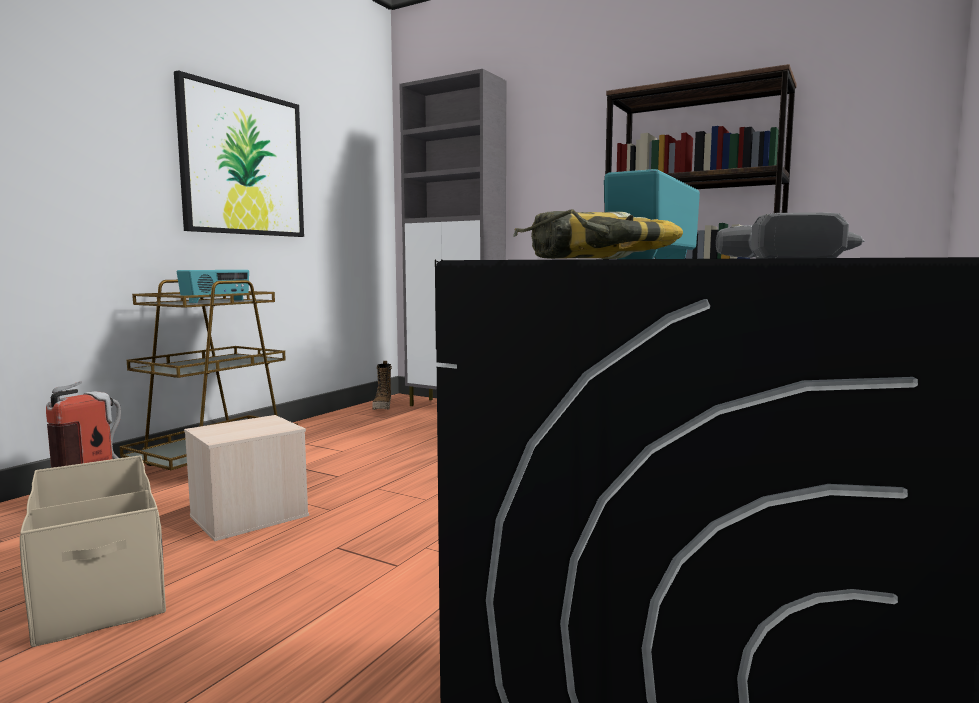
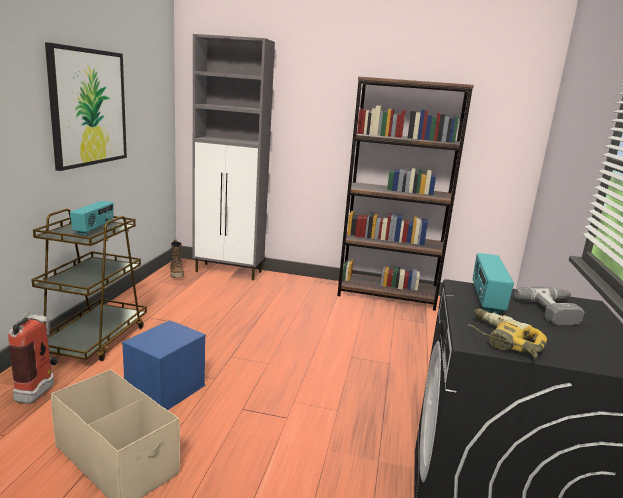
camera: 20 degrees left, 10 degrees up
(248, 516) = (165, 391): beige storage box -> blue storage box

